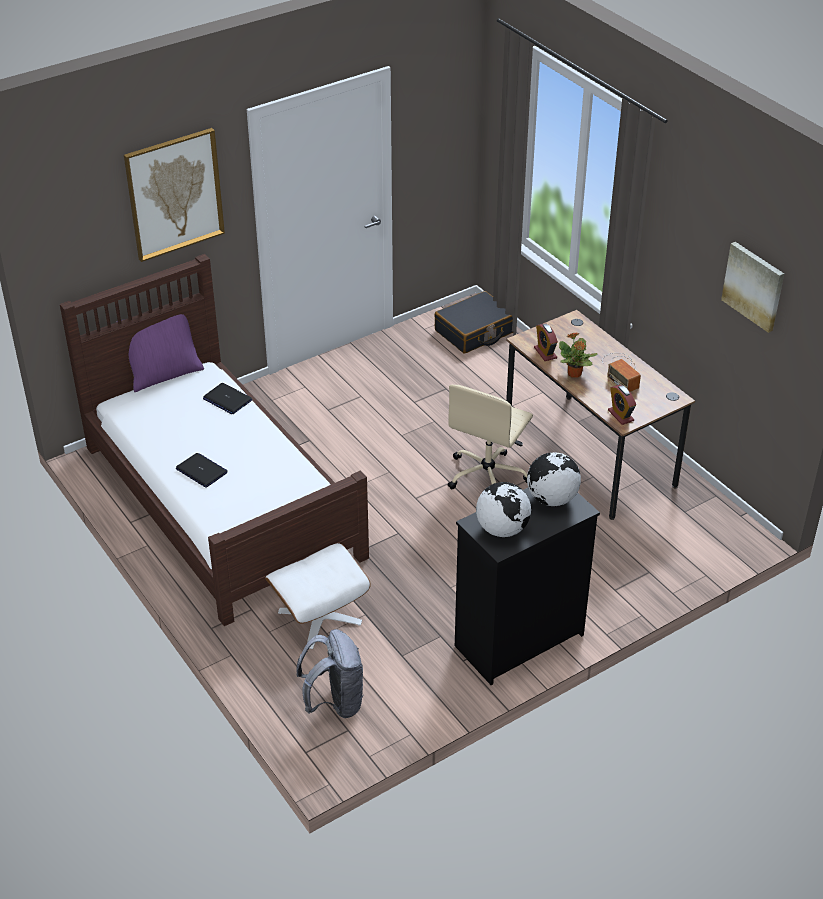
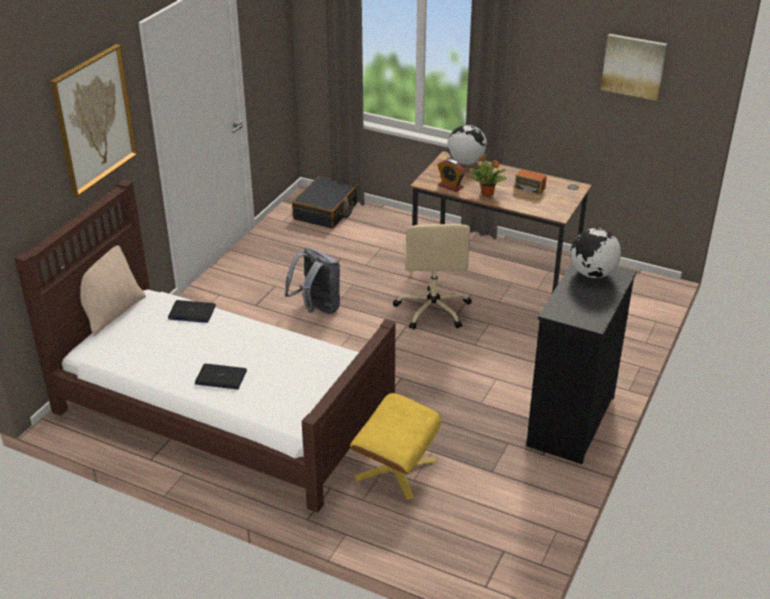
camera: 30 degrees left, 5 degrees down
(164, 374) = (110, 312): purple pillow -> beige pillow
(319, 616) = (395, 469): white ottoman -> yellow ottoman
(335, 702) = (472, 533): grey backpack -> grey backpack (317, 309)
(502, 529) = (579, 308): globe -> globe (466, 162)
(620, 415) = (551, 211): alarm clock -> none

